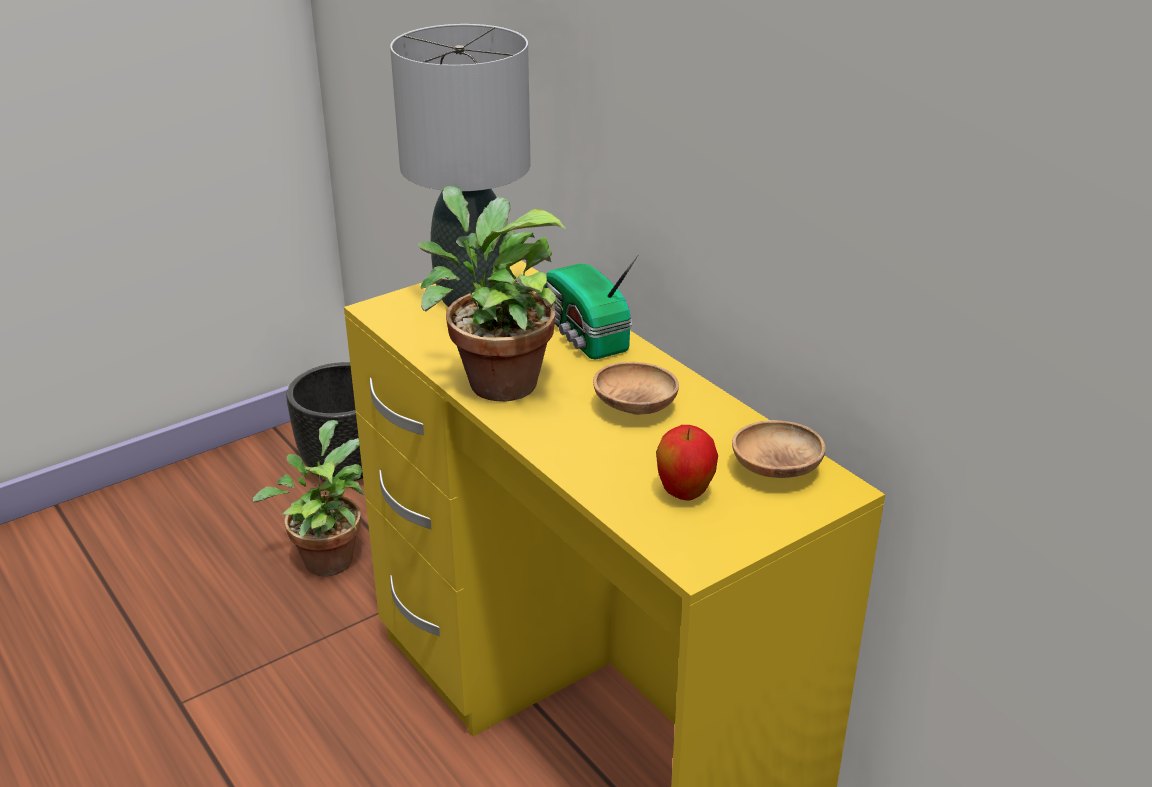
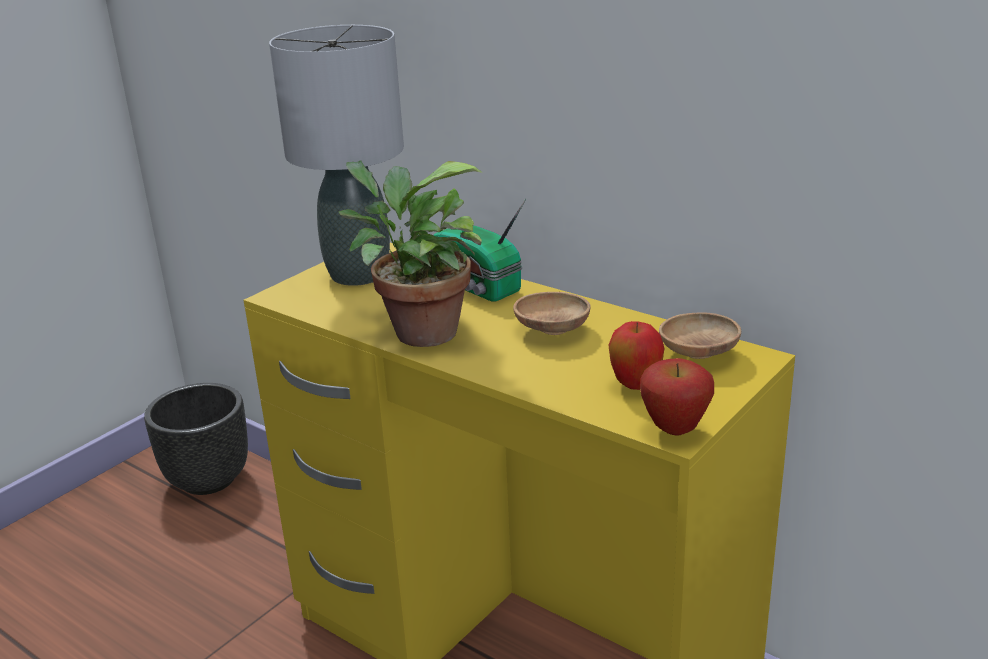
camera: 15 degrees left, 5 degrees down
(327, 557) = (218, 560): potted plant -> none
(694, 558) = (675, 430): none -> apple

